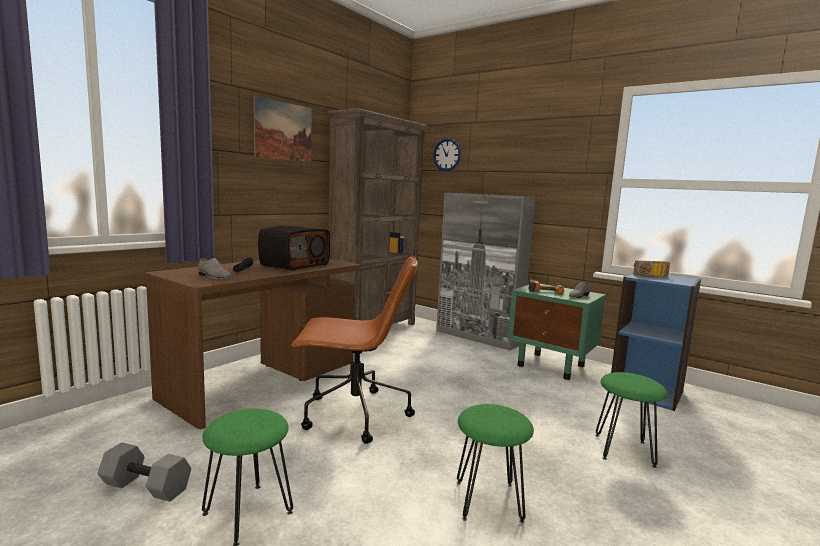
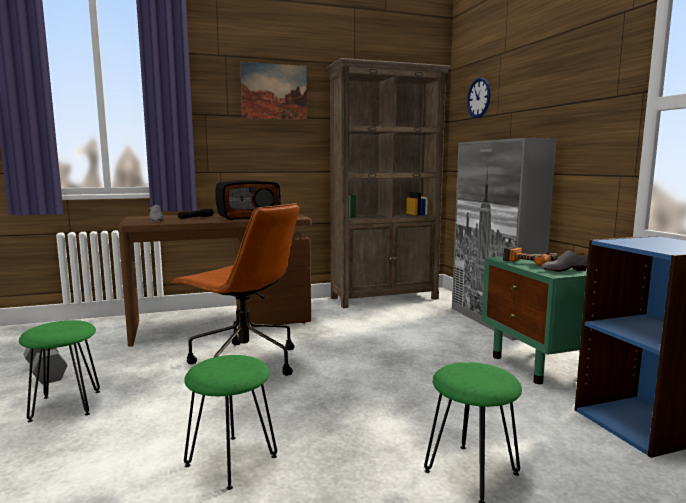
camera: 35 degrees right, 0 degrees up
(651, 276) = (643, 242): radio -> none

